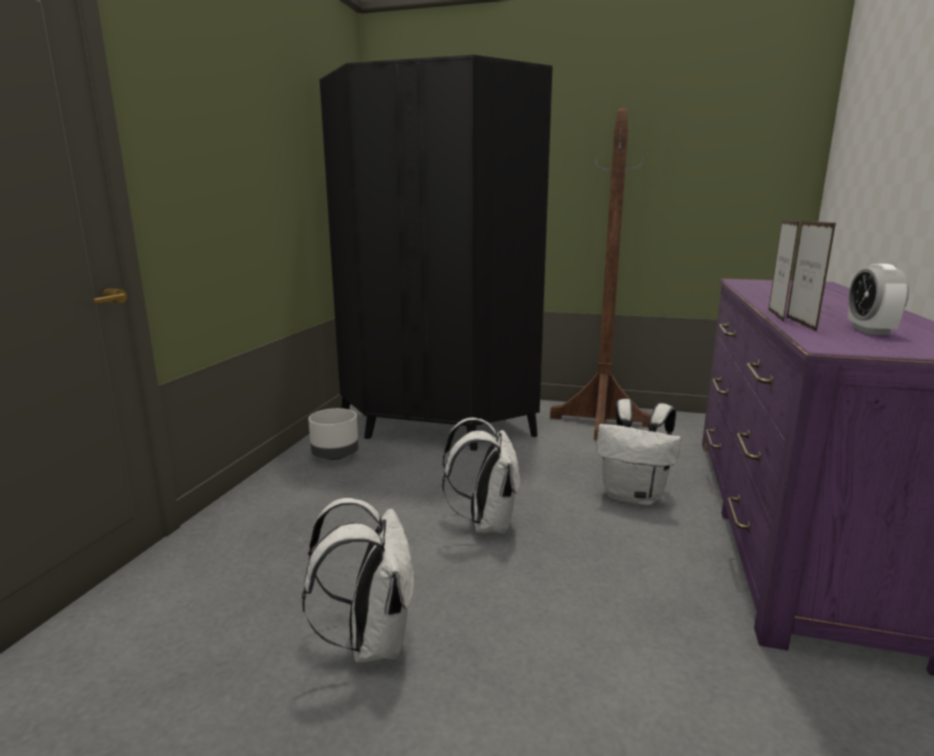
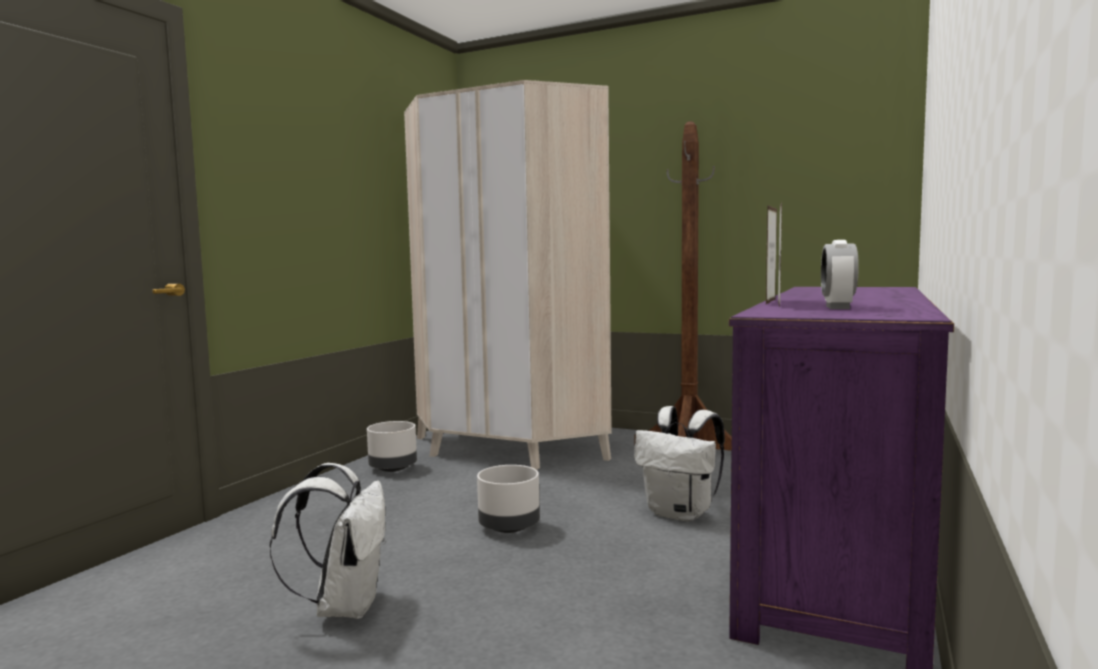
camera: 10 degrees right, 10 degrees down
(438, 422) = (513, 445): black wardrobe -> beige wardrobe
(486, 523) = (509, 527): white backpack -> grey planter

